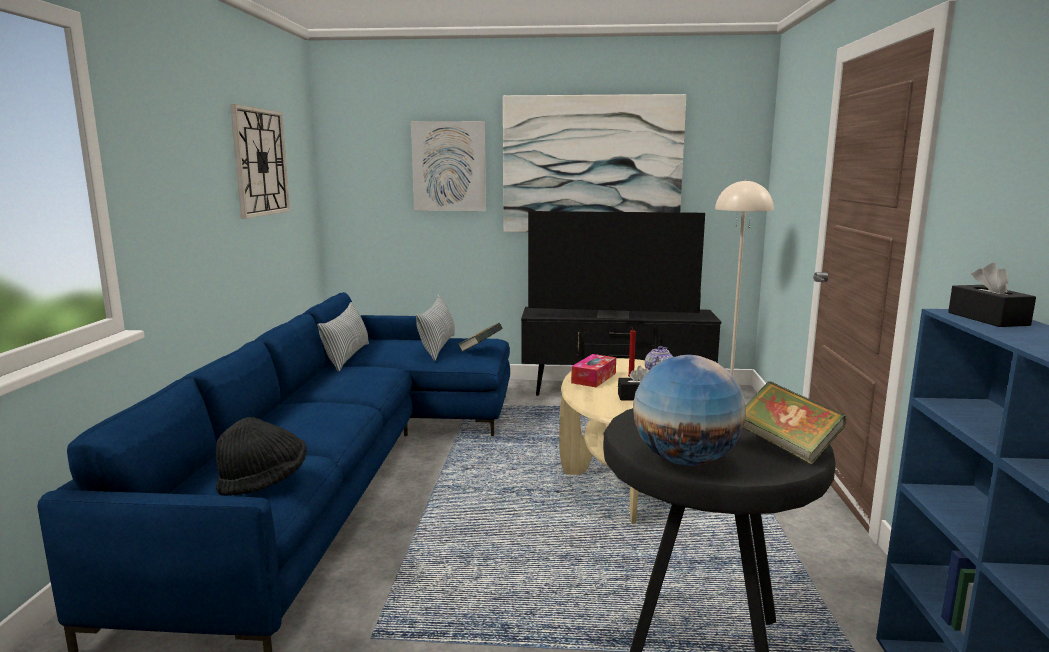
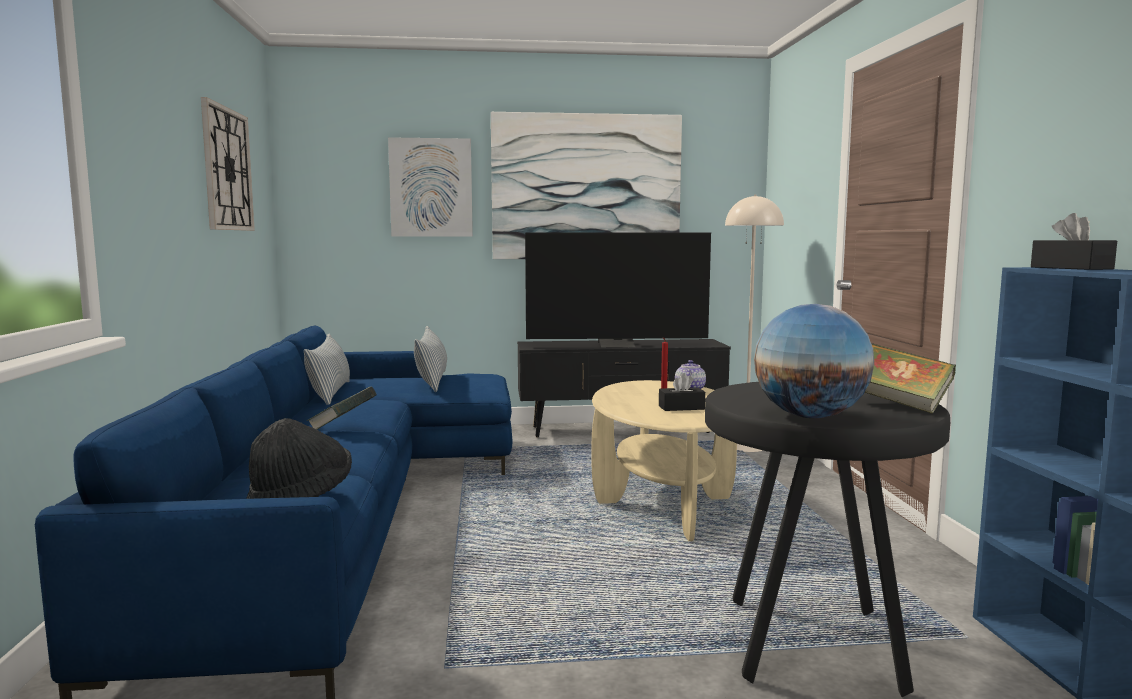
camera: 10 degrees left, 5 degrees down
(480, 349) = (482, 381): book -> book (343, 427)
(594, 378) = (625, 396): tissue box -> none

